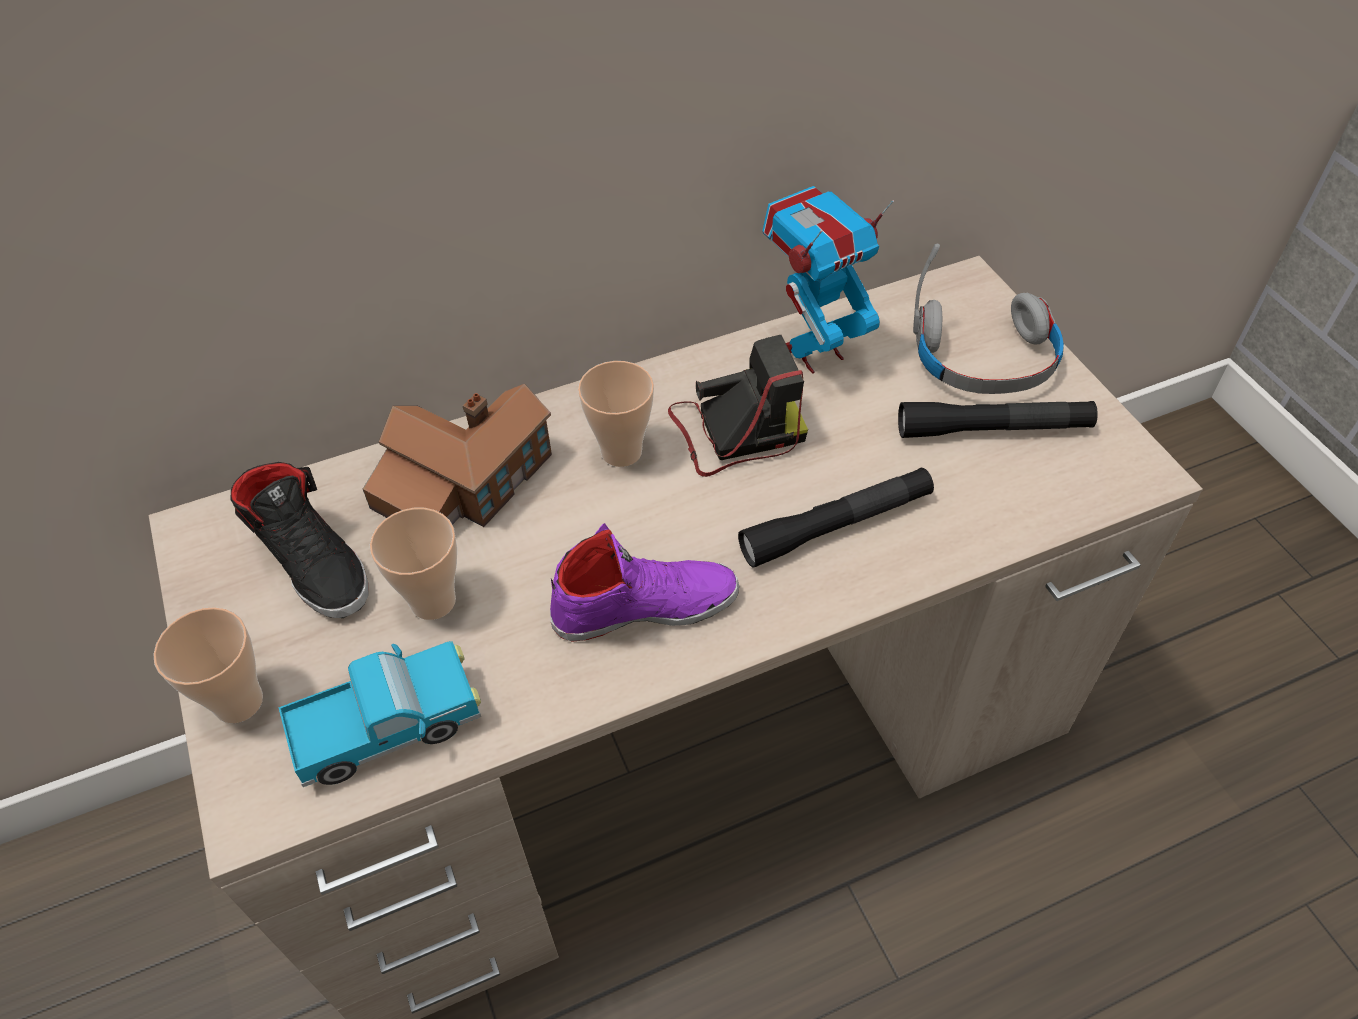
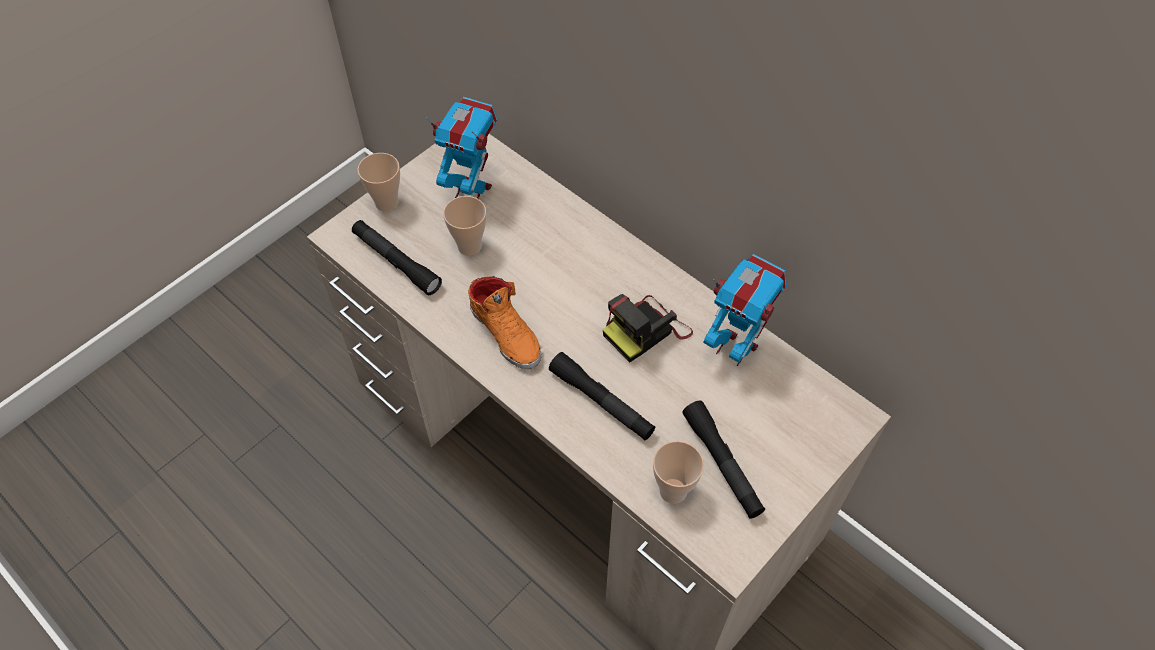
camera: 65 degrees right, 5 degrees up
(312, 560) = (471, 190): black shoe -> toy robot
(390, 727) = (396, 262): toy truck -> black flashlight
(464, 482) = (547, 225): toy house -> none
(621, 452) = (603, 283): cup -> cup (673, 491)
(644, 605) = (506, 332): purple shoe -> orange shoe
(735, 431) = (646, 330): camera -> camera turned 90 degrees clockwise
(984, 359) = (783, 444): grey headphones -> none

